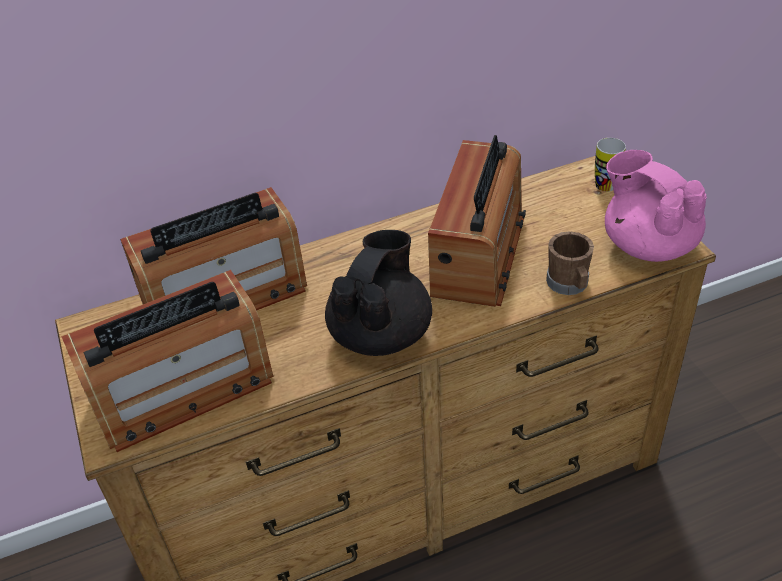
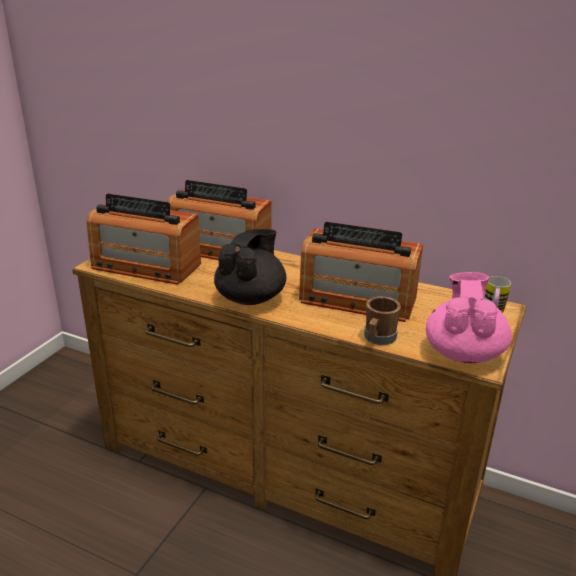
camera: 45 degrees right, 15 degrees down
(381, 333) = (251, 297): black teapot -> black teapot turned 45 degrees counterclockwise
(478, 253) = (357, 299): radio -> radio turned 45 degrees clockwise

